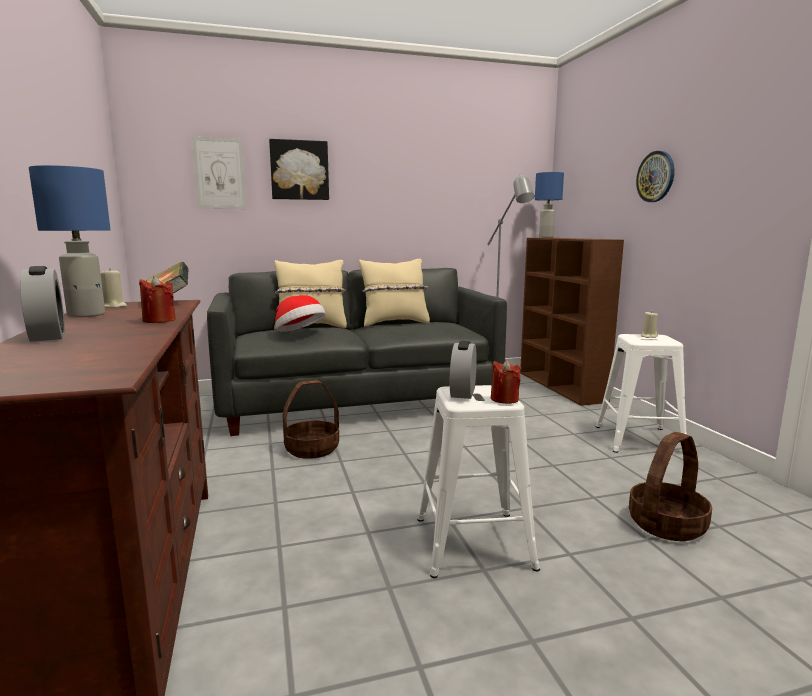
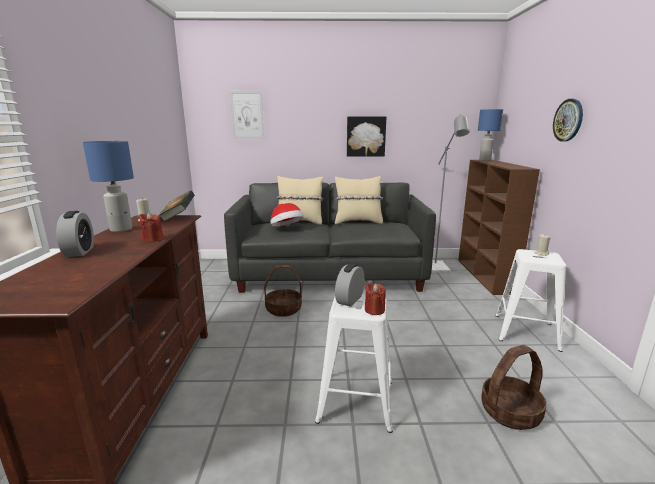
camera: 15 degrees right, 5 degrees up
(299, 170) = (300, 111): picture -> picture (365, 136)

